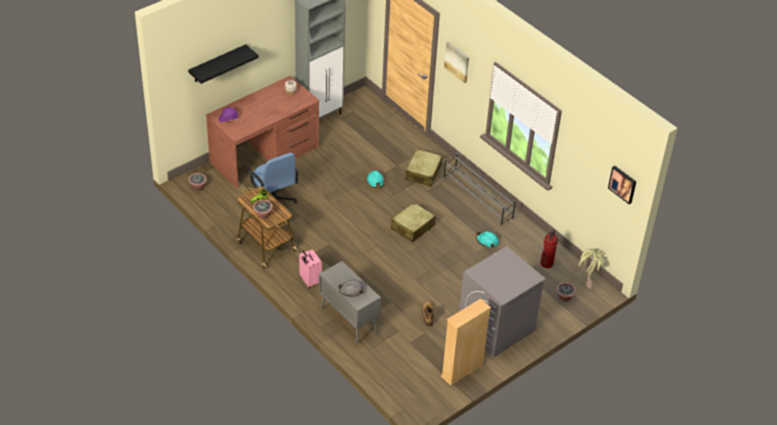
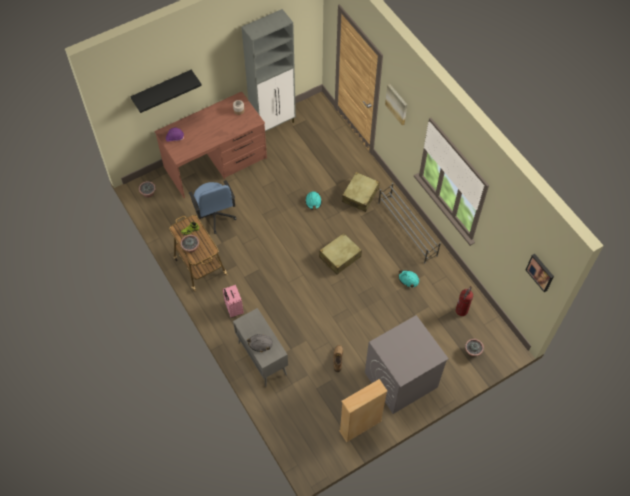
camera: 10 degrees right, 15 degrees up
(587, 280) = (498, 333): potted plant -> none

